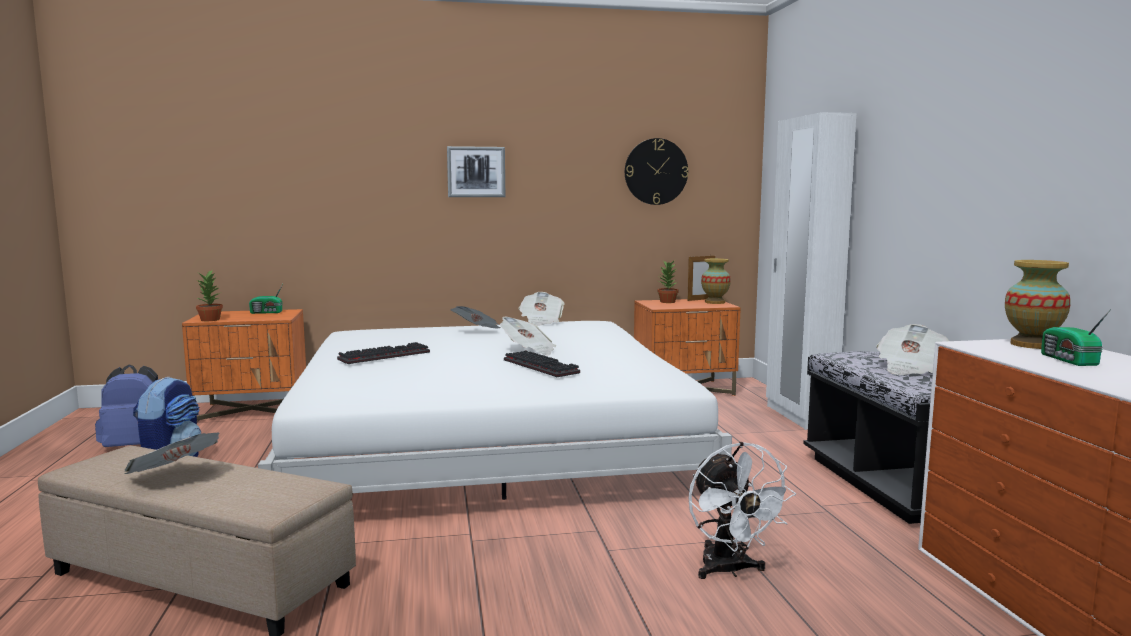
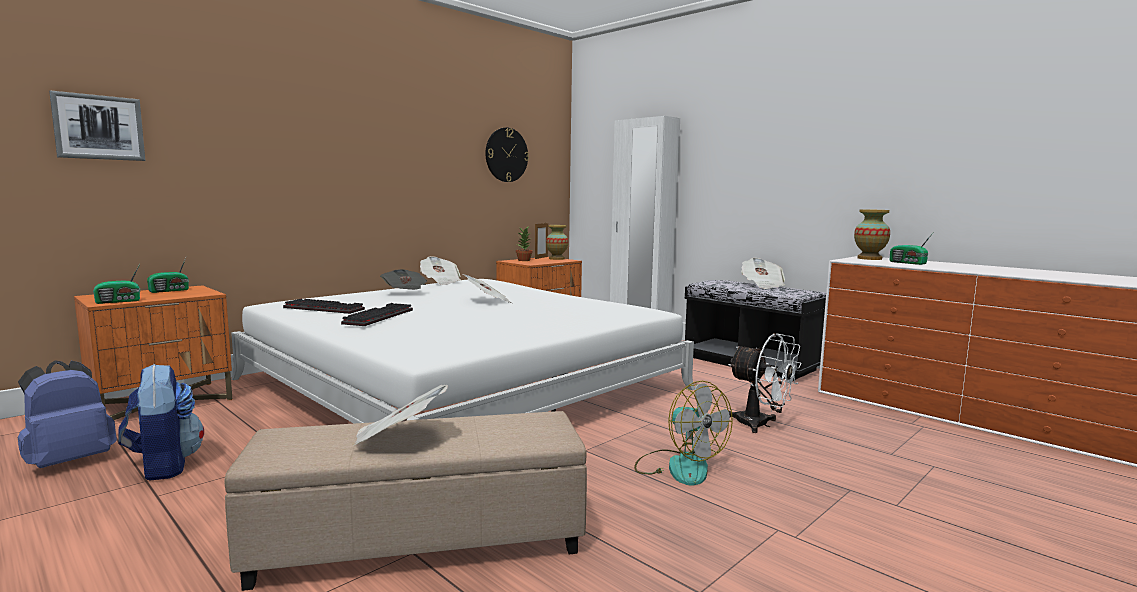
camera: 35 degrees left, 0 degrees up
(211, 320) = (119, 301): potted plant -> radio
(476, 172) = (371, 146): picture -> picture (99, 127)
(529, 589) = (679, 466): none -> fan
(543, 366) = (533, 310): keyboard -> keyboard (326, 308)

